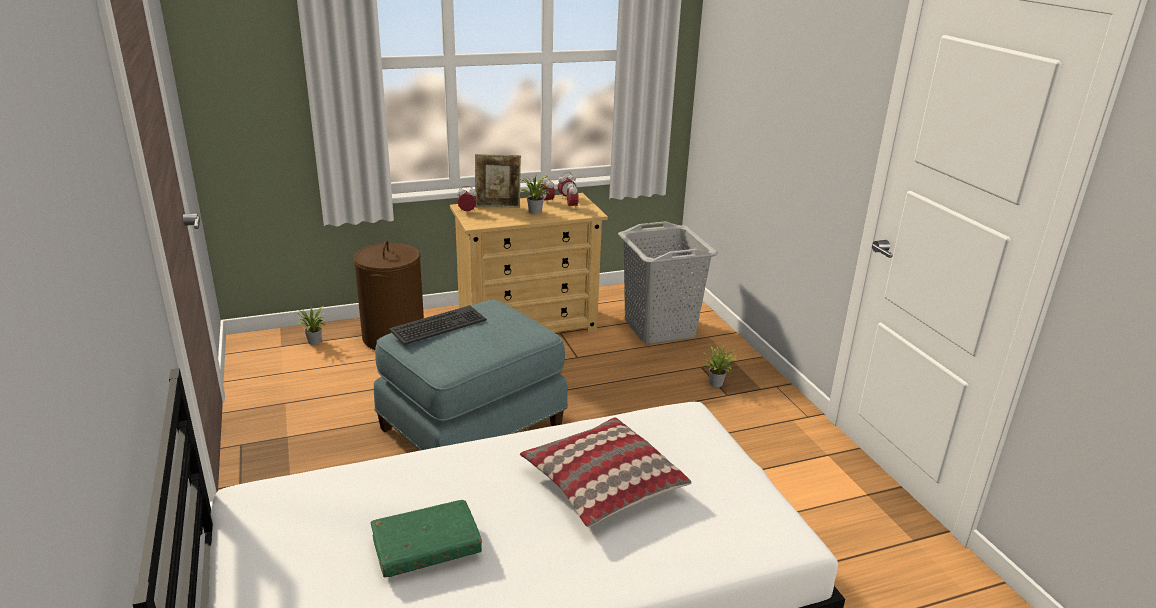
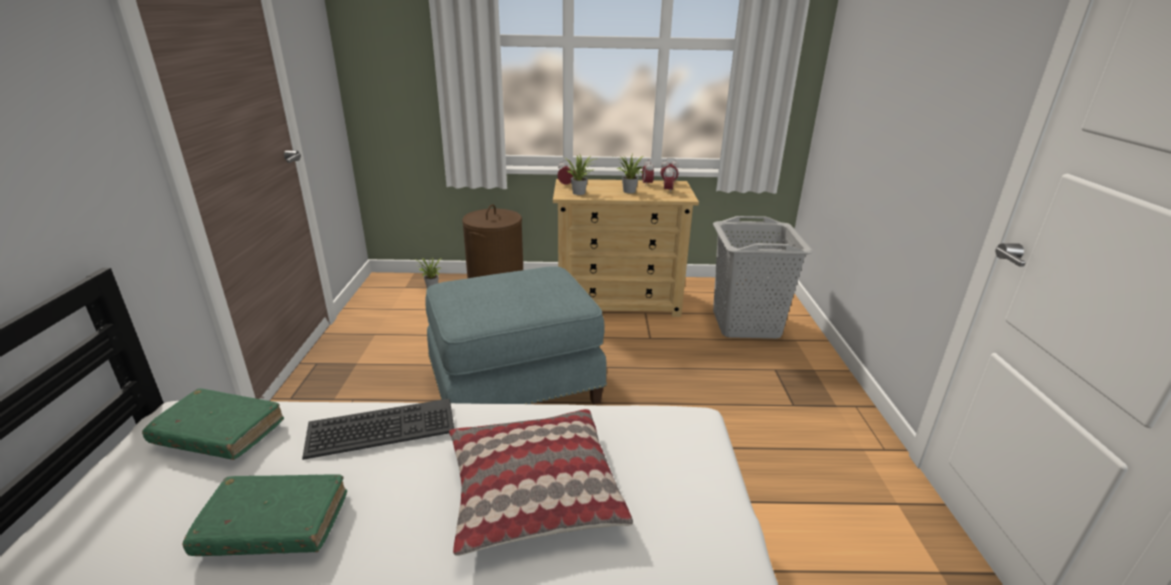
camera: 20 degrees right, 0 degrees up
(311, 499) = (219, 433): none -> green book
(439, 326) = (486, 281): keyboard -> keyboard (381, 429)
(498, 206) = (598, 184): picture frame -> none
(717, 383) = (786, 389): potted plant -> potted plant (580, 192)

